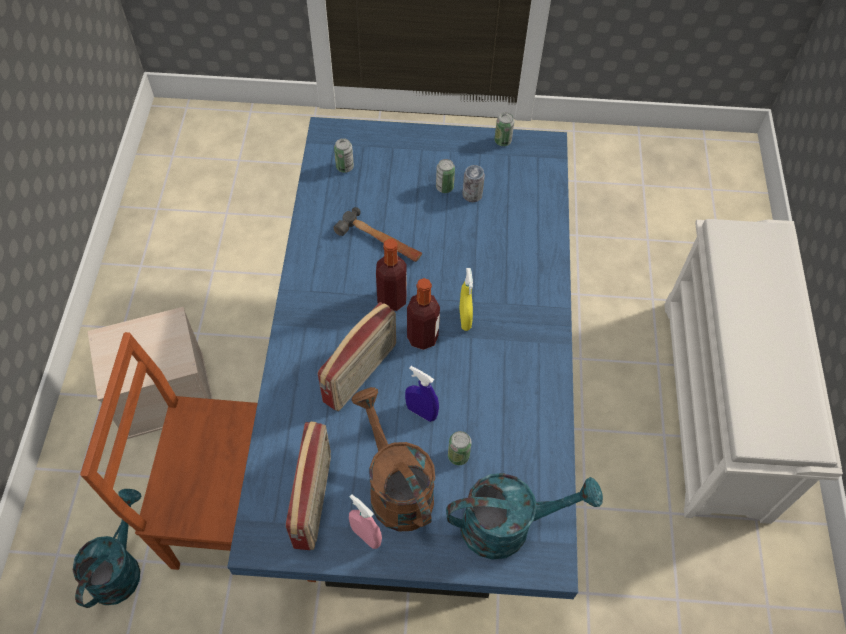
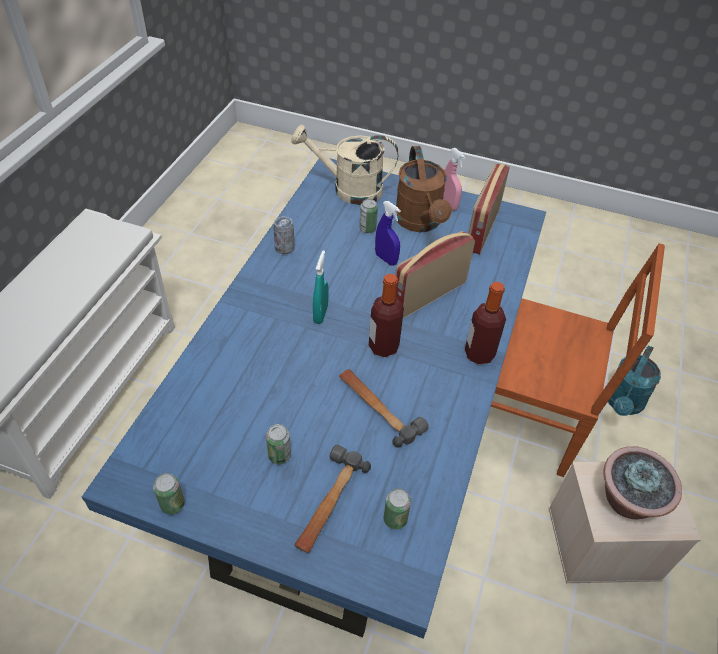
camera: 165 degrees left, 10 degrees down
(148, 347) = (627, 501): none -> potted plant
(396, 166) = (328, 502): none -> hammer
(422, 337) = (365, 309): bottle -> bottle (479, 354)
(465, 319) = (320, 314): yellow spray bottle -> turquoise spray bottle
(472, 195) = (252, 436): can -> can (284, 248)
(508, 525) = (348, 189): turquoise watering can -> beige watering can

